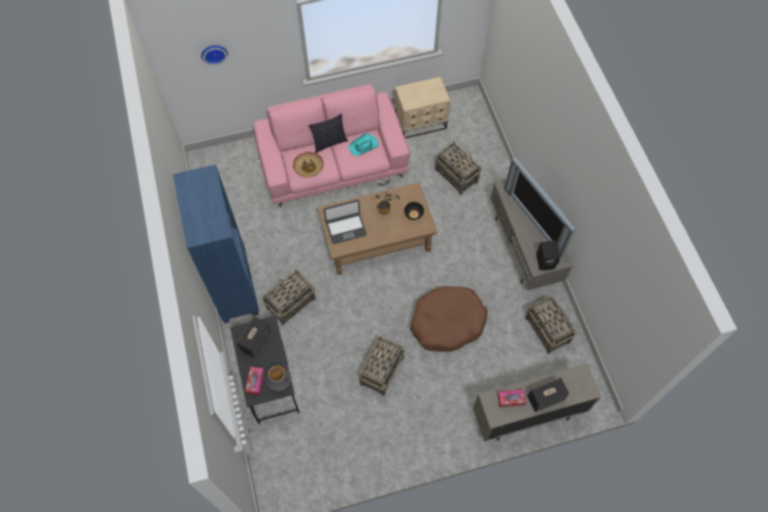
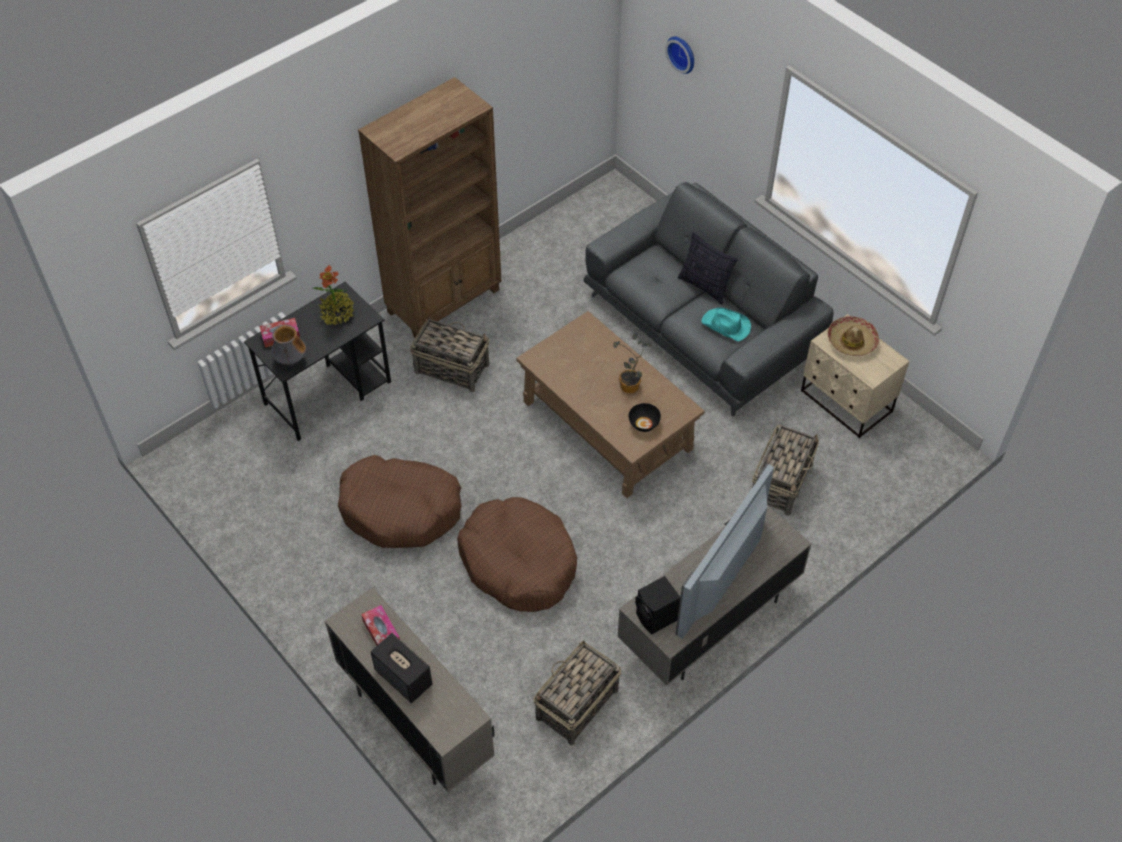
camera: 65 degrees right, 10 degrees down
(235, 286) = (445, 301): blue bookcase -> brown bookcase
(255, 341) = (337, 313): speaker -> potted plant
(308, 167) = (649, 279): hat -> hat (851, 341)
(333, 163) = (701, 326): pink sofa -> grey sofa
(346, 228) = (572, 354): laptop -> none
(381, 371) = (401, 510): basket -> brown dog bed

